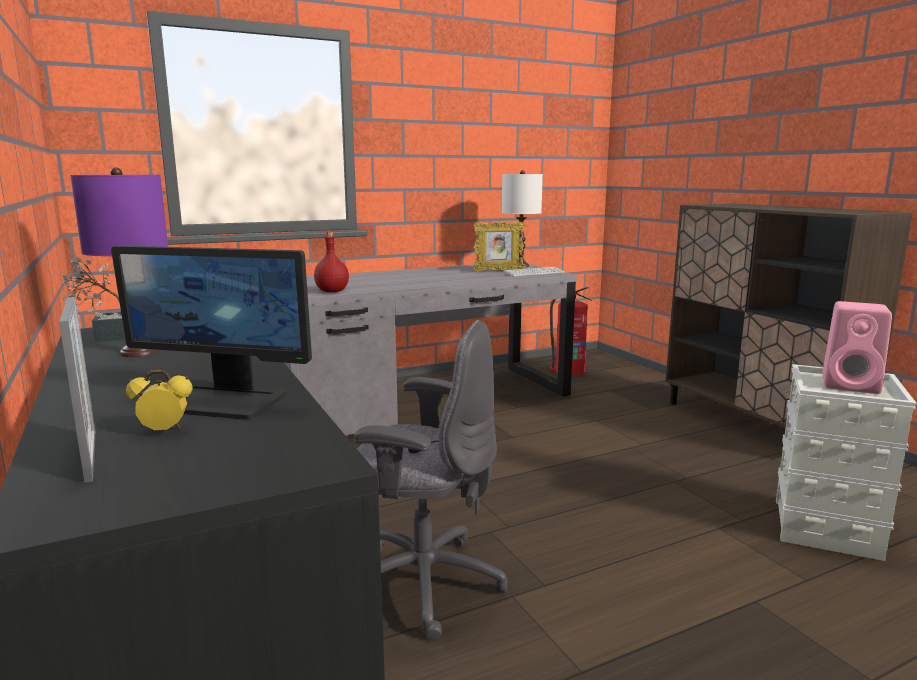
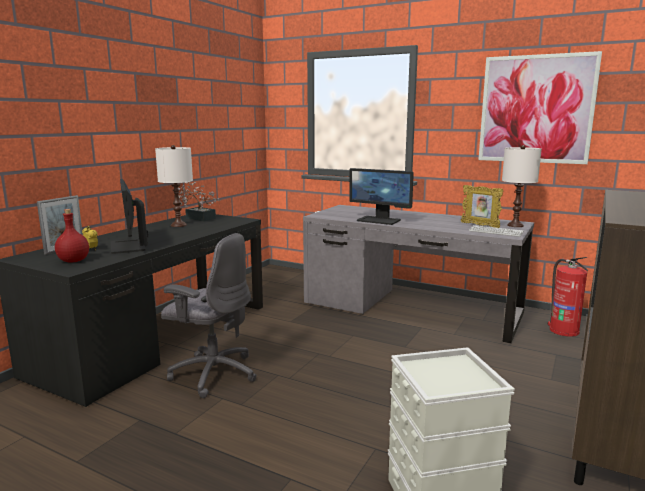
camera: 55 degrees right, 0 degrees up
(139, 352) = (179, 225): purple table lamp -> white table lamp
(332, 291) = (334, 217): red bottle -> red bottle (74, 261)
(396, 284) = (379, 220): none -> monitor
(421, 582) = (213, 373): grey office chair -> grey office chair turned 45 degrees counterclockwise
(495, 131) = (536, 109): none -> picture
(852, 385) = (457, 377): pink speaker -> none

